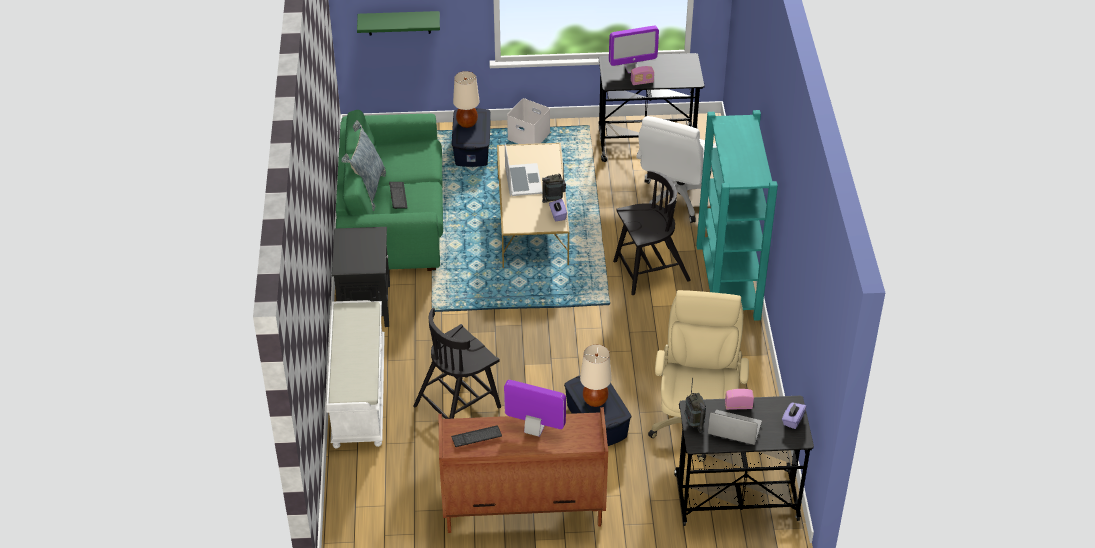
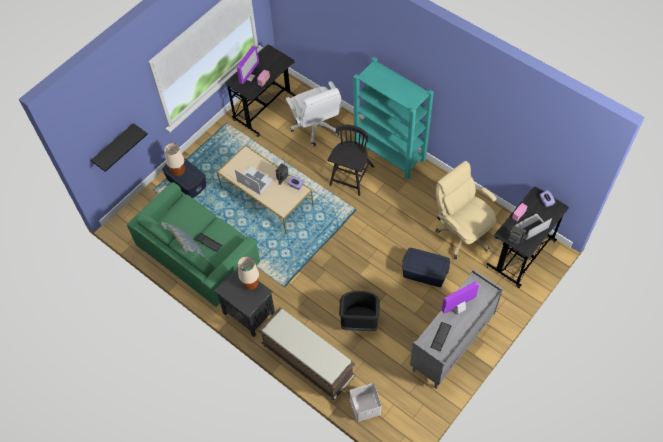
camera: 45 degrees left, 15 degrees up
(358, 392) = (307, 361): white bench -> brown bench
(399, 23) = (114, 146): green shelf -> black shelf
(459, 405) = (359, 322): black chair -> black trash can
(522, 510) = (451, 346): brown cabinet -> grey cabinet
(527, 136) = (205, 153): white storage box -> white storage box (365, 407)
(595, 400) = (425, 264): beige table lamp -> beige table lamp (251, 284)

